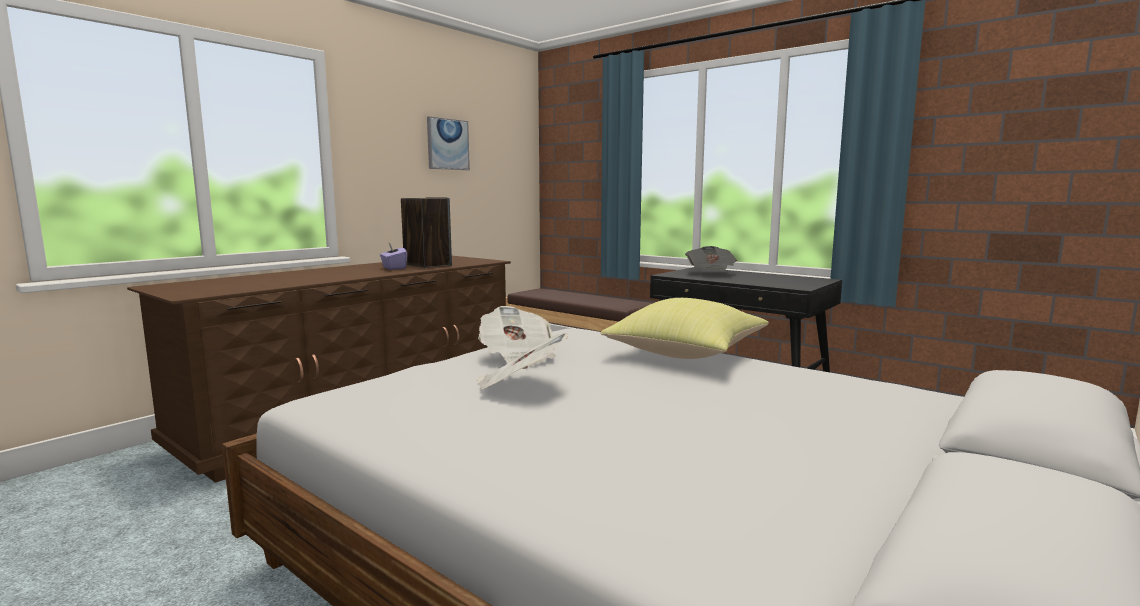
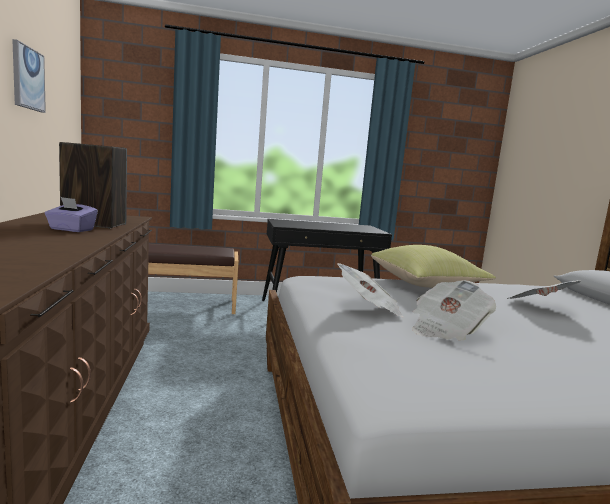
camera: 50 degrees left, 0 degrees up
(711, 273) = (300, 223): newspaper -> newspaper (539, 306)

